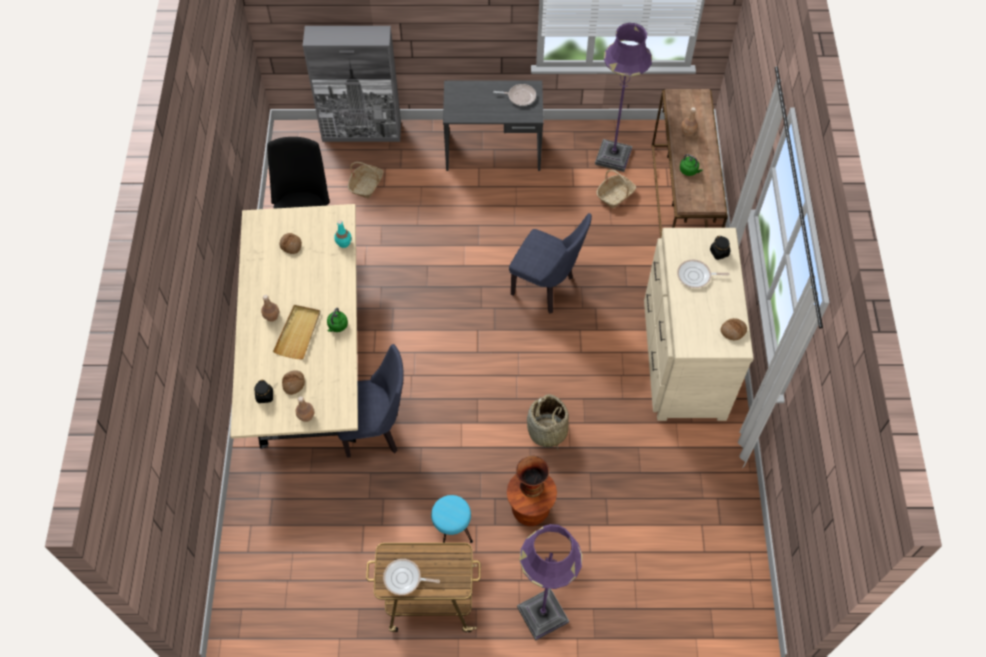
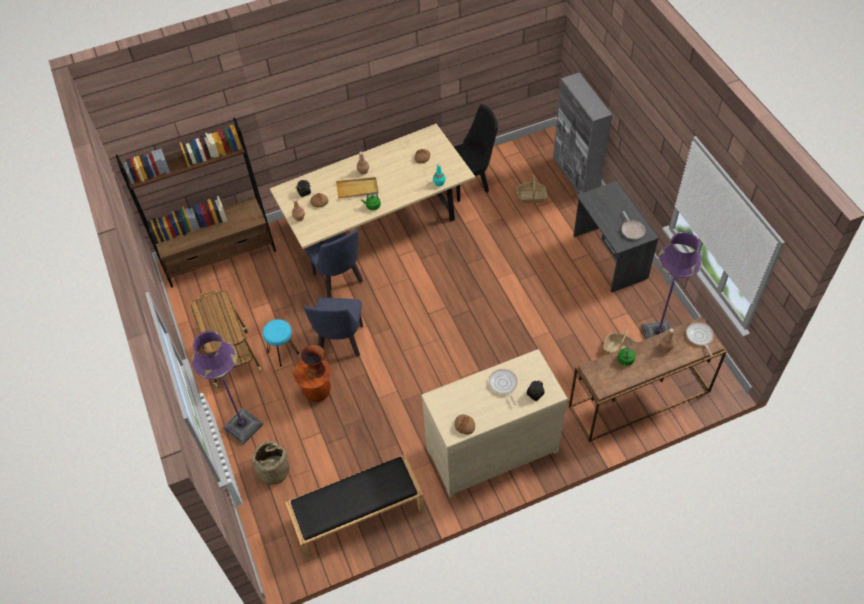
camera: 70 degrees right, 5 degrees down
(250, 566) = (220, 256): none -> brown bookcase
(405, 579) = (207, 313): frying pan -> frying pan (699, 337)
(547, 288) = (505, 336): blue chair -> blue chair (341, 343)
(547, 431) = (384, 379): basket -> basket (273, 471)
(713, 521) = (357, 515): none -> black bench

